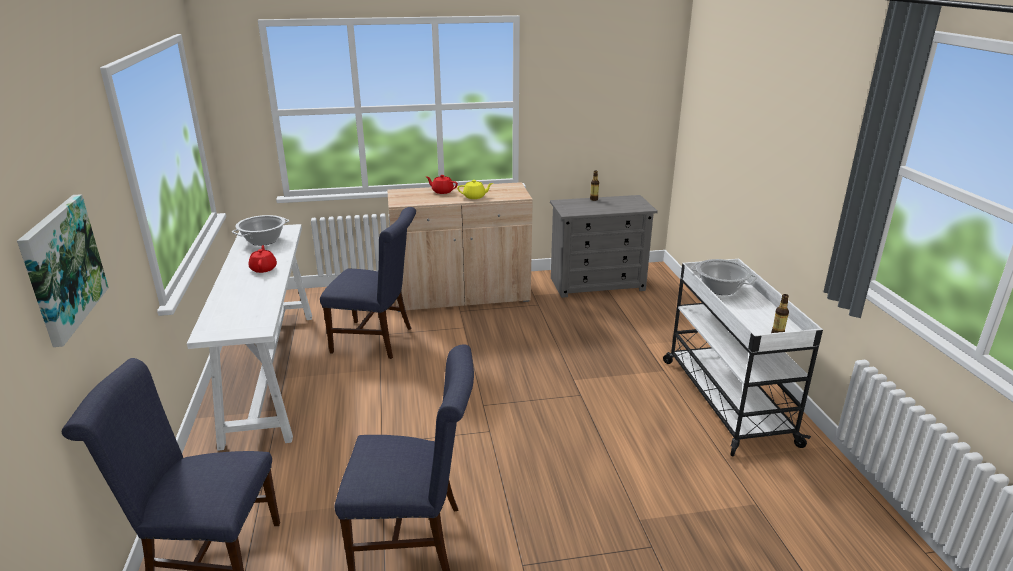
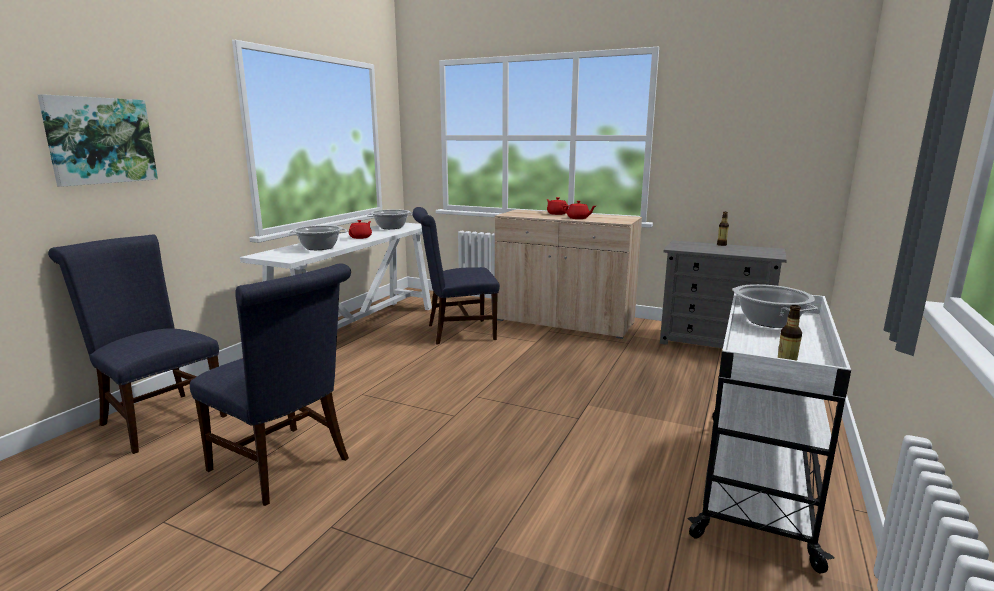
camera: 35 degrees right, 10 degrees down
(252, 300) = (319, 248): none -> cooking pot
(377, 340) = (456, 332): blue chair -> blue chair turned 120 degrees clockwise
(475, 197) = (578, 218): yellow teapot -> red teapot

